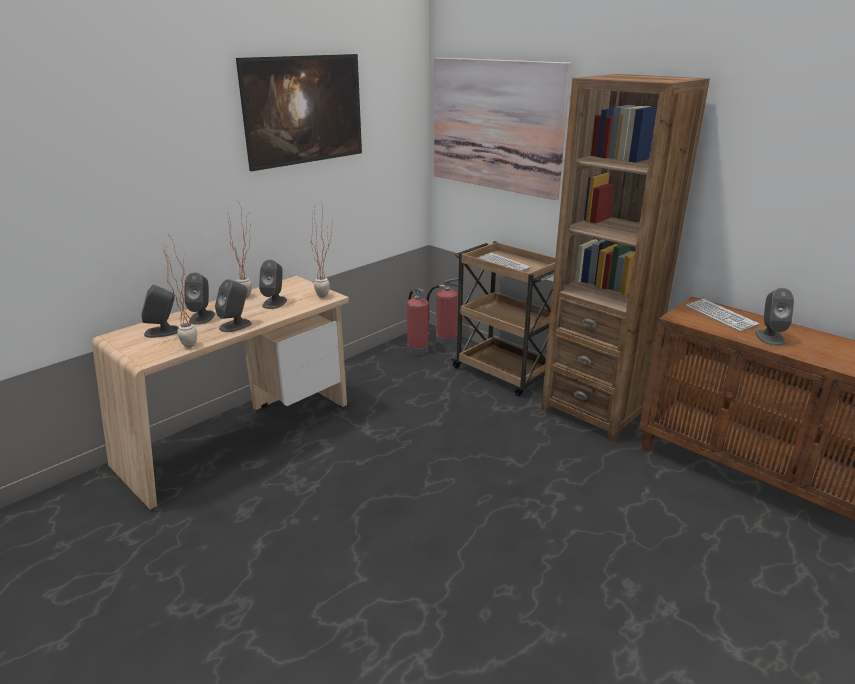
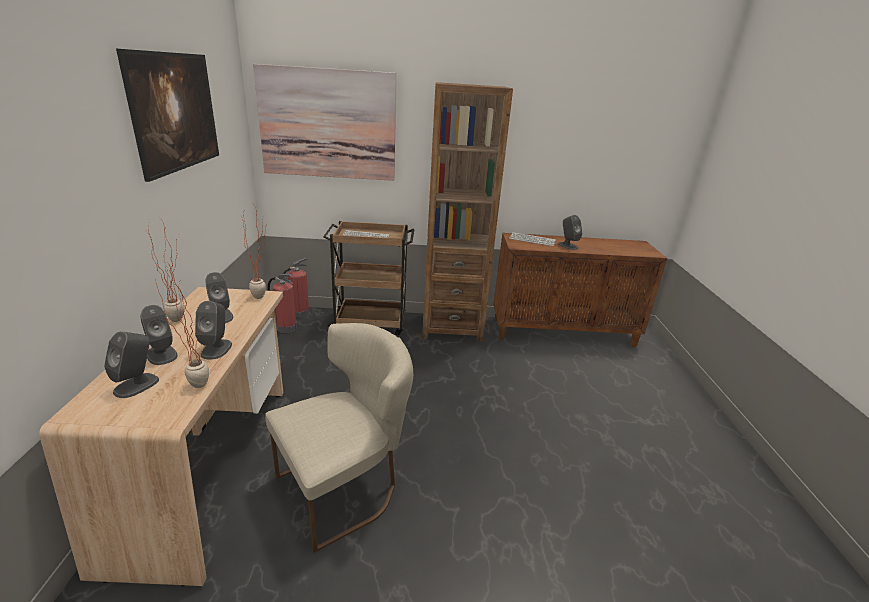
camera: 45 degrees left, 0 degrees up
(303, 504) = (345, 487): none -> beige chair

